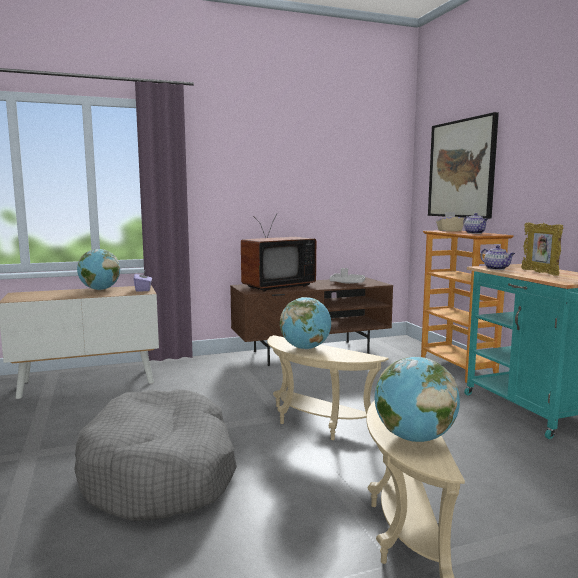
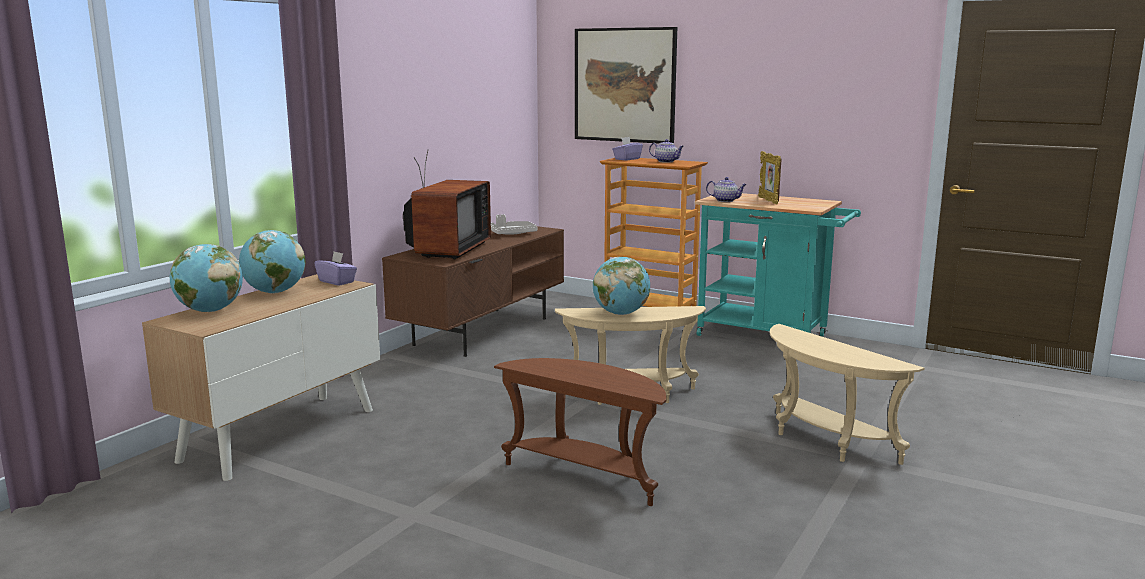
camera: 40 degrees left, 5 degrees up
(161, 473) = (586, 475): grey dog bed -> brown side table
(414, 438) = (854, 355): globe -> globe (209, 311)
(449, 231) = (627, 159): beige tissue box -> purple tissue box
(540, 273) = (768, 201): picture frame -> picture frame turned 45 degrees clockwise

